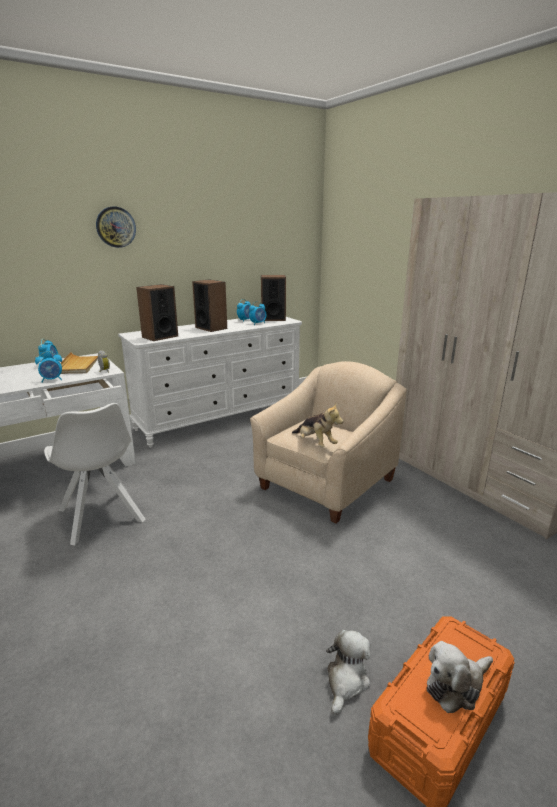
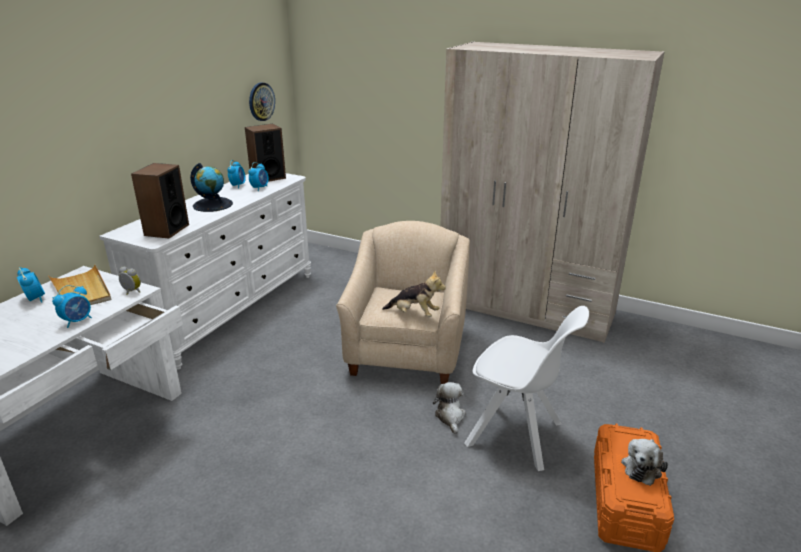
camera: 30 degrees left, 5 degrees up
(101, 516) = (205, 464): white chair -> white chair (516, 435)
(116, 227) = (77, 95): wall clock -> wall clock (261, 101)
(211, 328) = (213, 204): speaker -> globe
(346, 681) = (552, 504): plush toy -> plush toy (450, 416)

